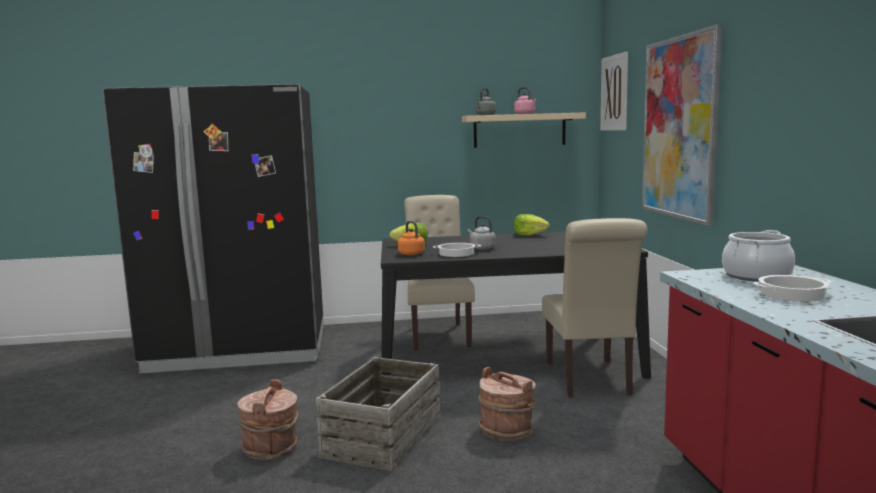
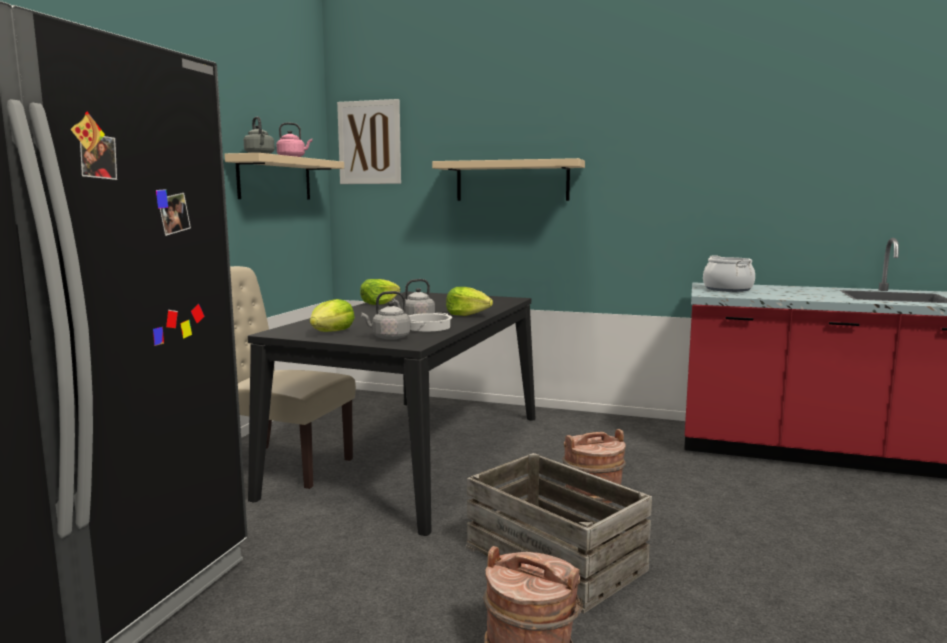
camera: 65 degrees left, 0 degrees up
(410, 253) = (389, 337): orange kettle -> grey kettle
(522, 252) = (467, 314): none -> lettuce
(590, 380) = (514, 437): beige chair -> none
(679, 128) = (512, 181): picture -> beige shelf
(792, 294) = (786, 292): cooking pot -> none

